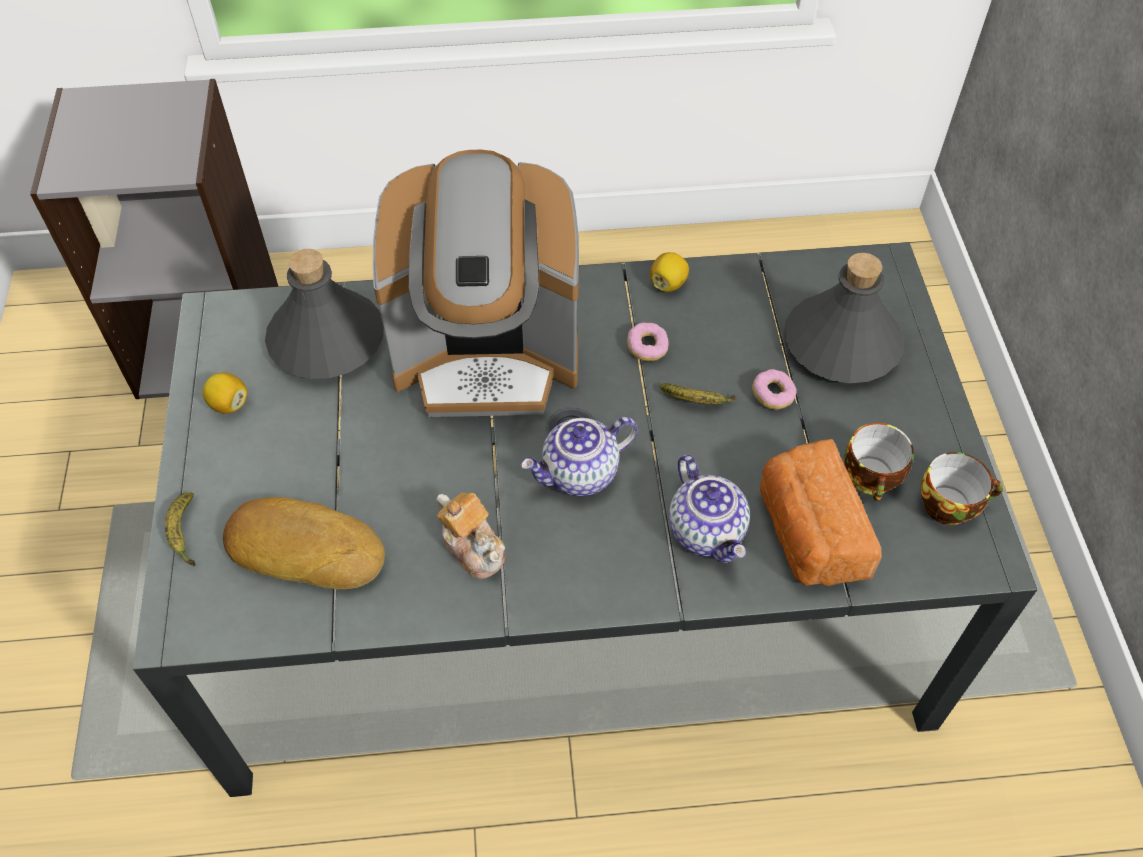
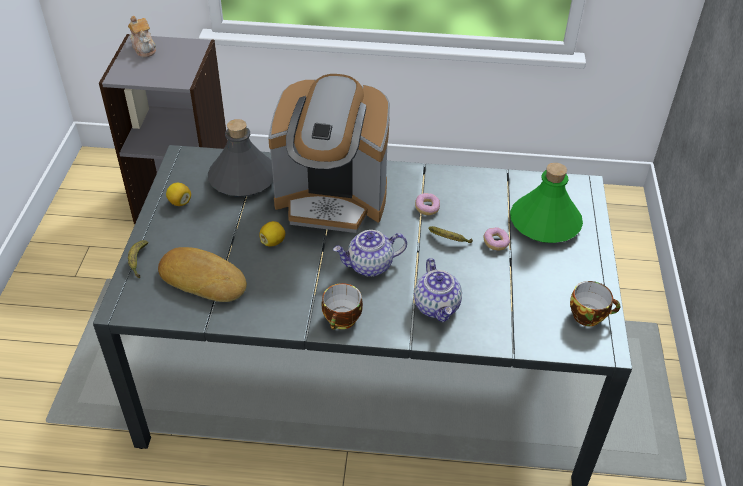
camera: 10 degrees right, 10 degrees down
(473, 547) = (298, 293): teapot -> teapot (144, 48)
(668, 283) = (448, 177): lemon -> lemon (273, 242)
(808, 533) = (497, 317): bread -> none
(840, 344) = (544, 222): grey bottle -> green bottle
(873, 479) = (545, 295): cup -> cup (342, 320)

